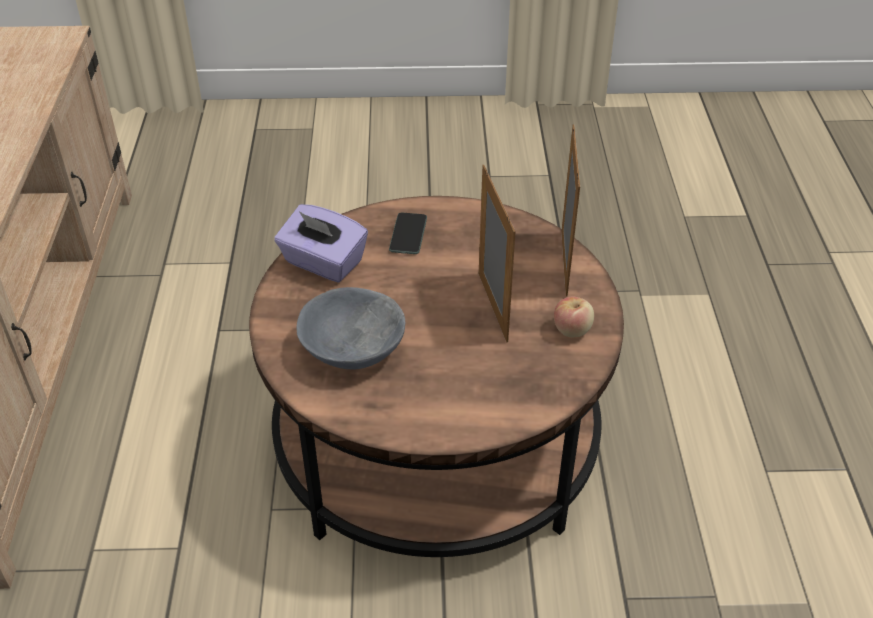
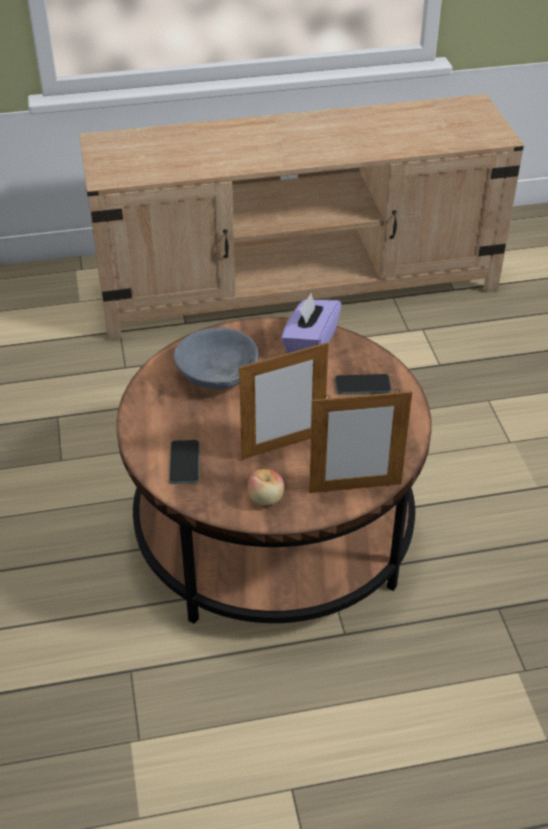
camera: 80 degrees right, 0 degrees up
(504, 392) = (184, 462): none -> phone

